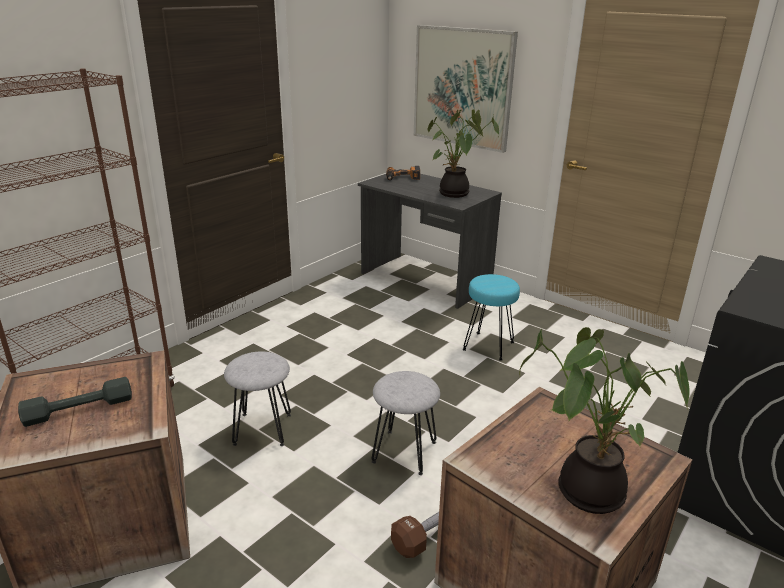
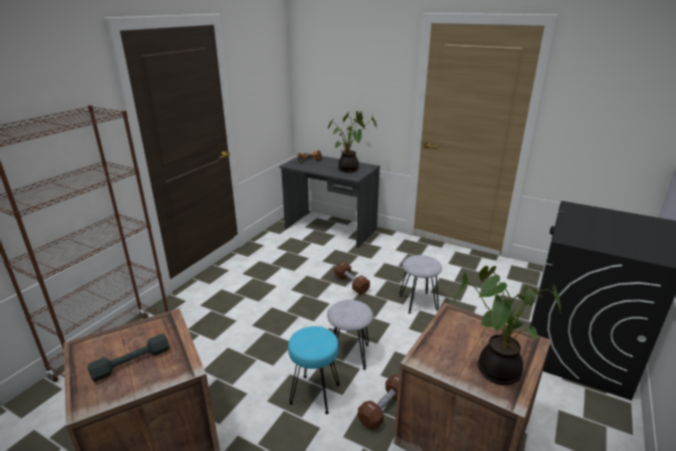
camera: 10 degrees left, 0 degrees up
(262, 428) = (246, 352): grey stool -> grey stool (418, 302)
(434, 356) = (351, 284): none -> brown dumbbell
(462, 87) = (347, 95): picture -> none
(488, 346) = (385, 272): turquoise stool -> turquoise stool (314, 394)

